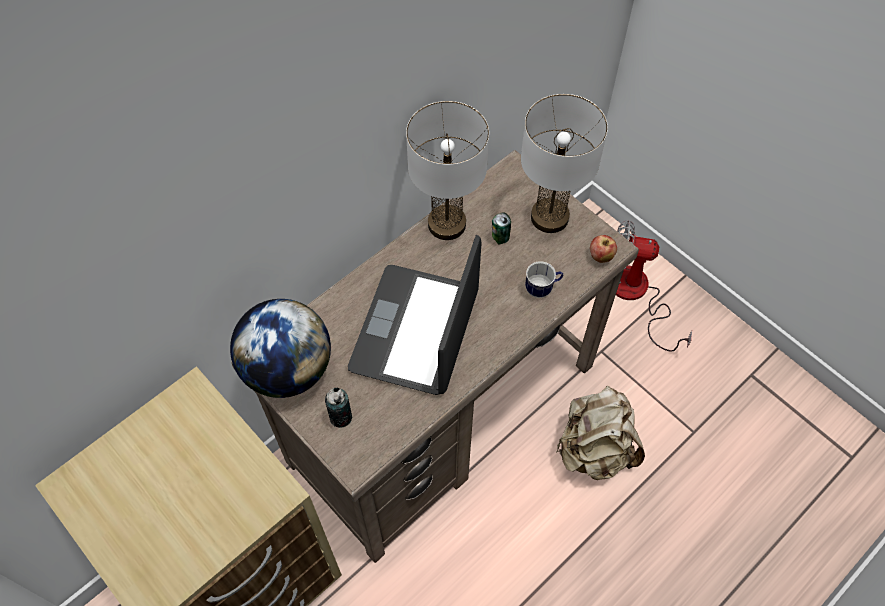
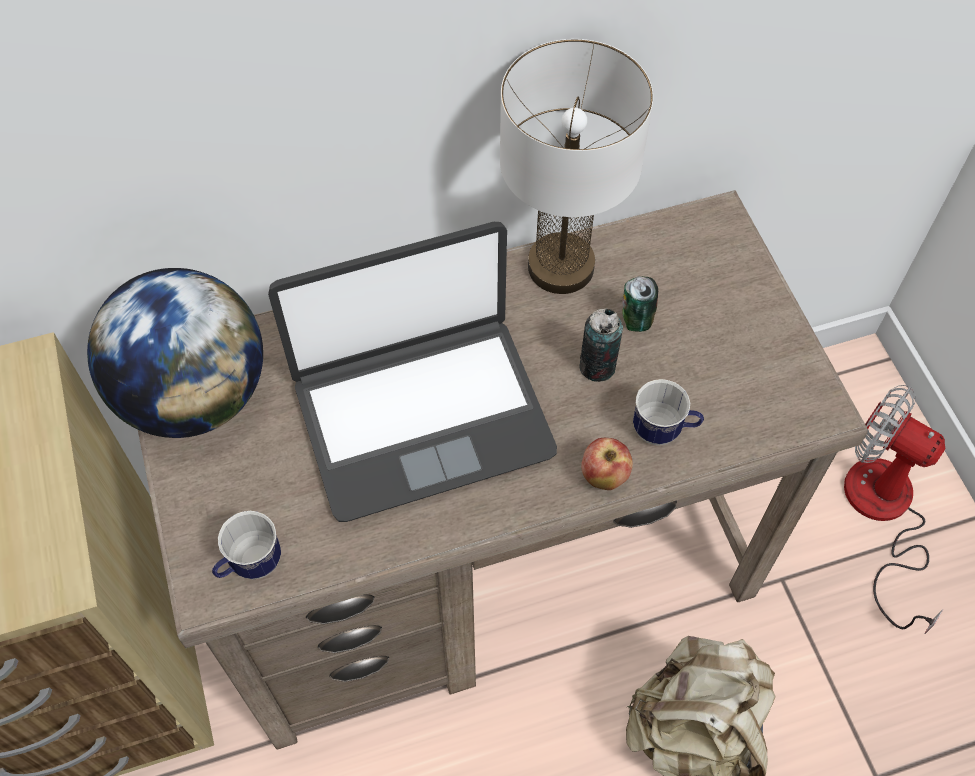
camera: 25 degrees right, 0 degrees up
(341, 417) = (230, 503): can -> can (597, 366)
(370, 443) = (250, 565): none -> mug
(416, 331) = (422, 416): laptop -> laptop turned 150 degrees counterclockwise
(550, 217) = (737, 318): table lamp -> none
(600, 257) = (792, 417): apple -> apple (604, 476)

